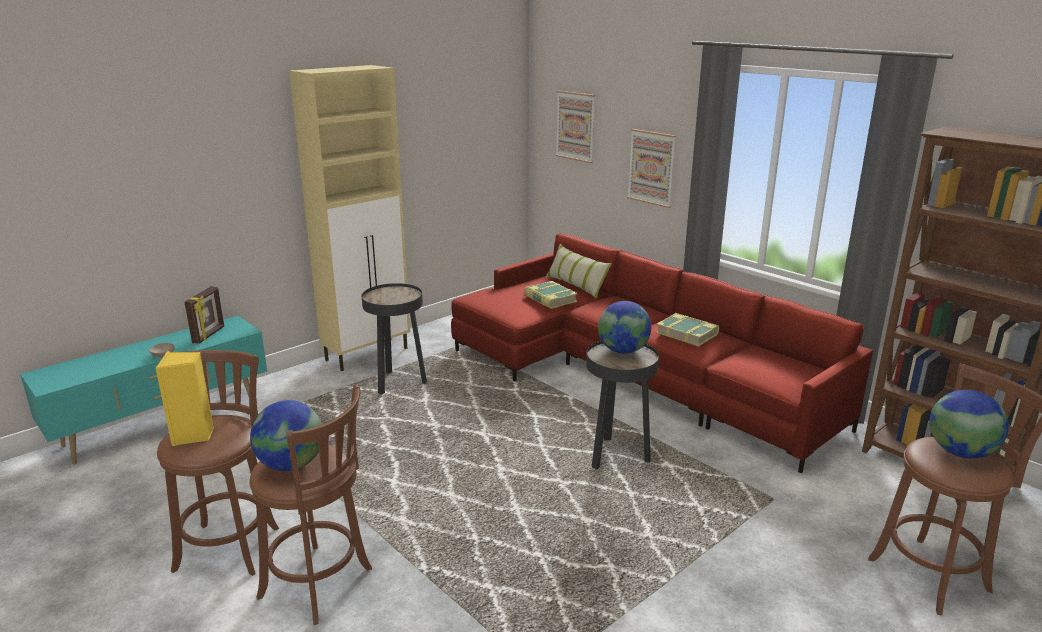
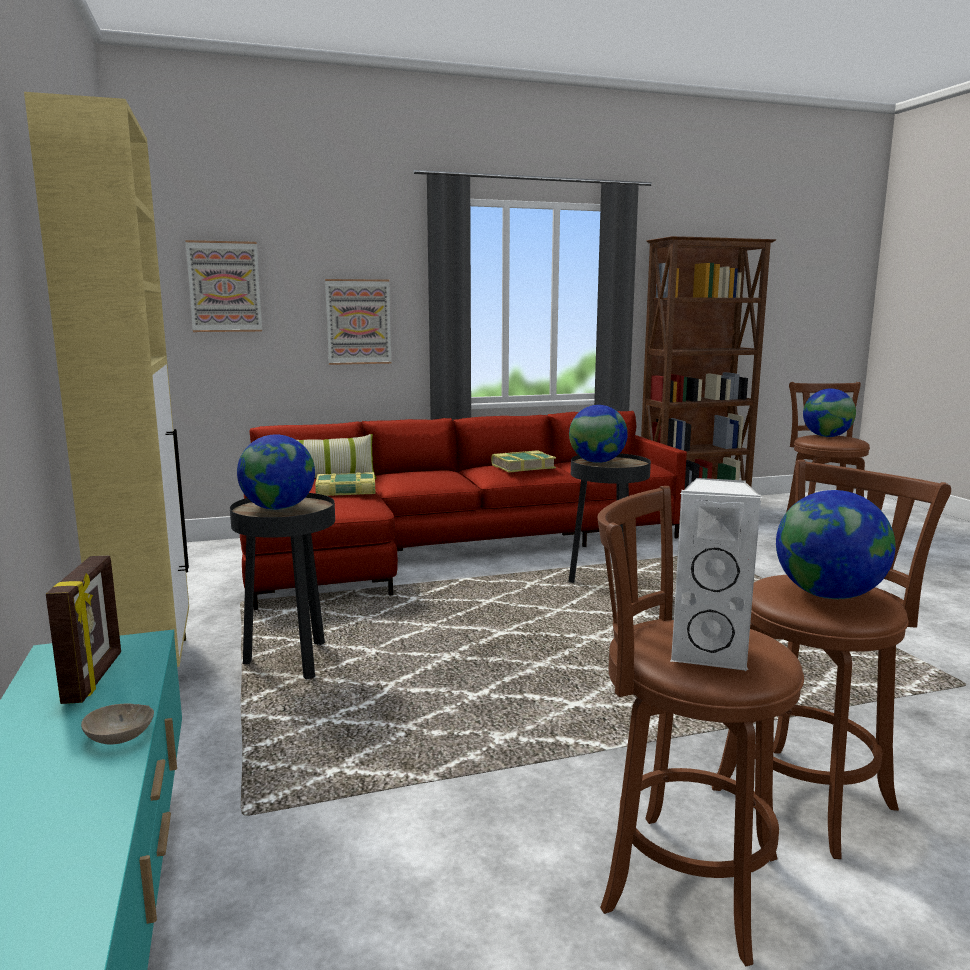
camera: 65 degrees left, 10 degrees down
(193, 435) = (709, 653): yellow speaker -> white speaker
(209, 335) = (95, 678): picture frame -> picture frame turned 45 degrees clockwise
(391, 295) = (278, 508): none -> globe

